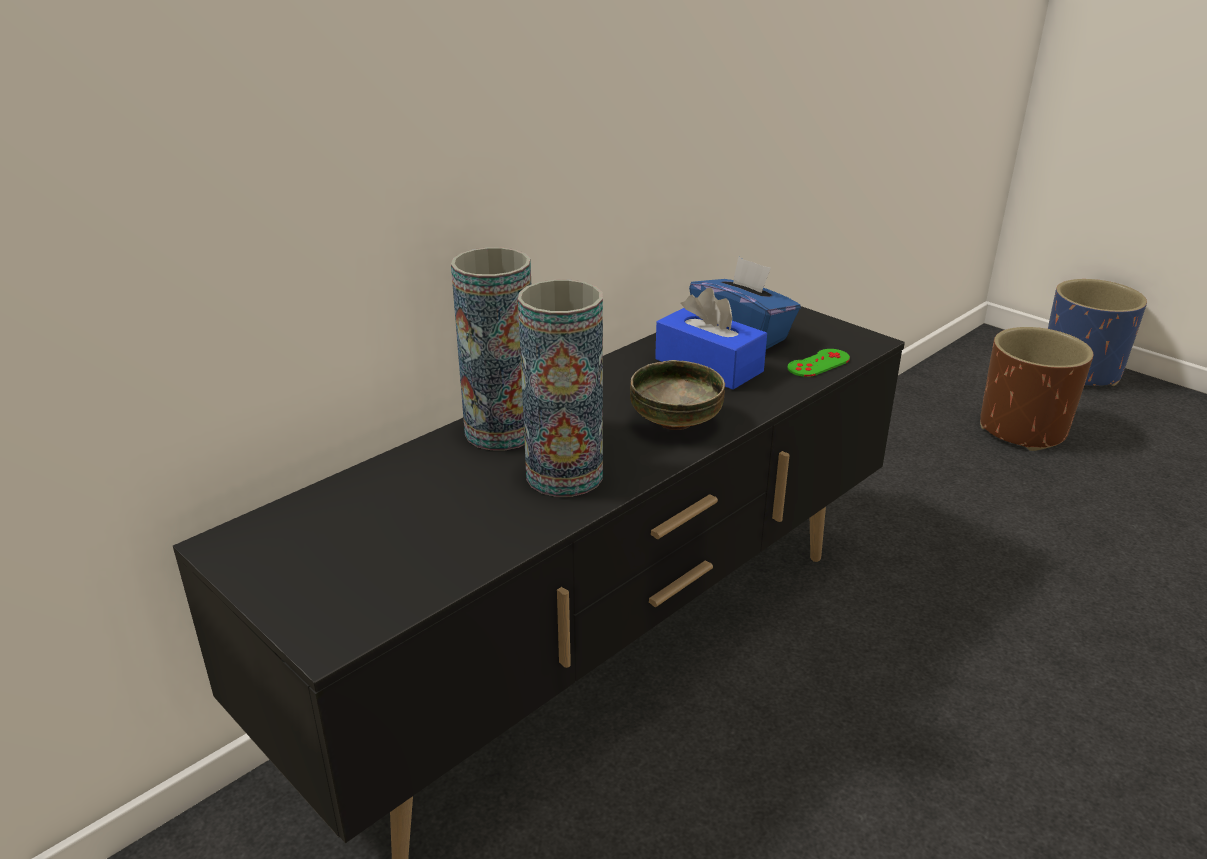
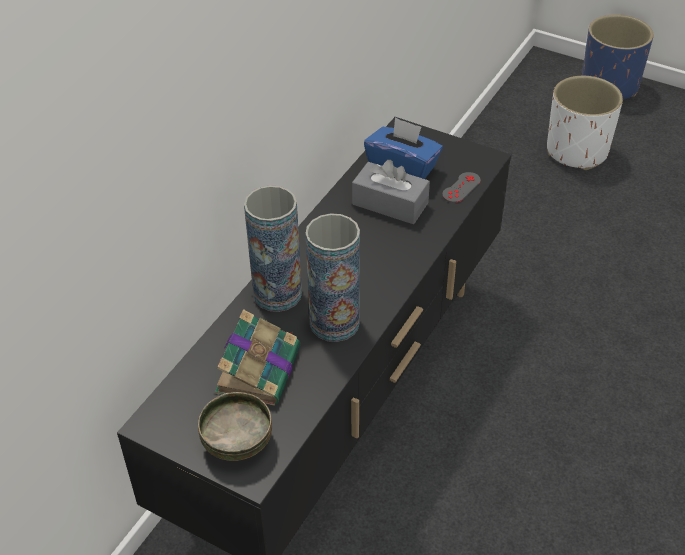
camera: 15 degrees left, 15 degrees up
(424, 507) = (259, 368): none -> book
(675, 421) = (386, 262): bowl -> bowl (236, 441)
(708, 365) = (390, 204): blue tissue box -> grey tissue box
(818, 363) = (461, 187): green game controller -> grey game controller
(1022, 430) = (577, 151): brown planter -> white planter

